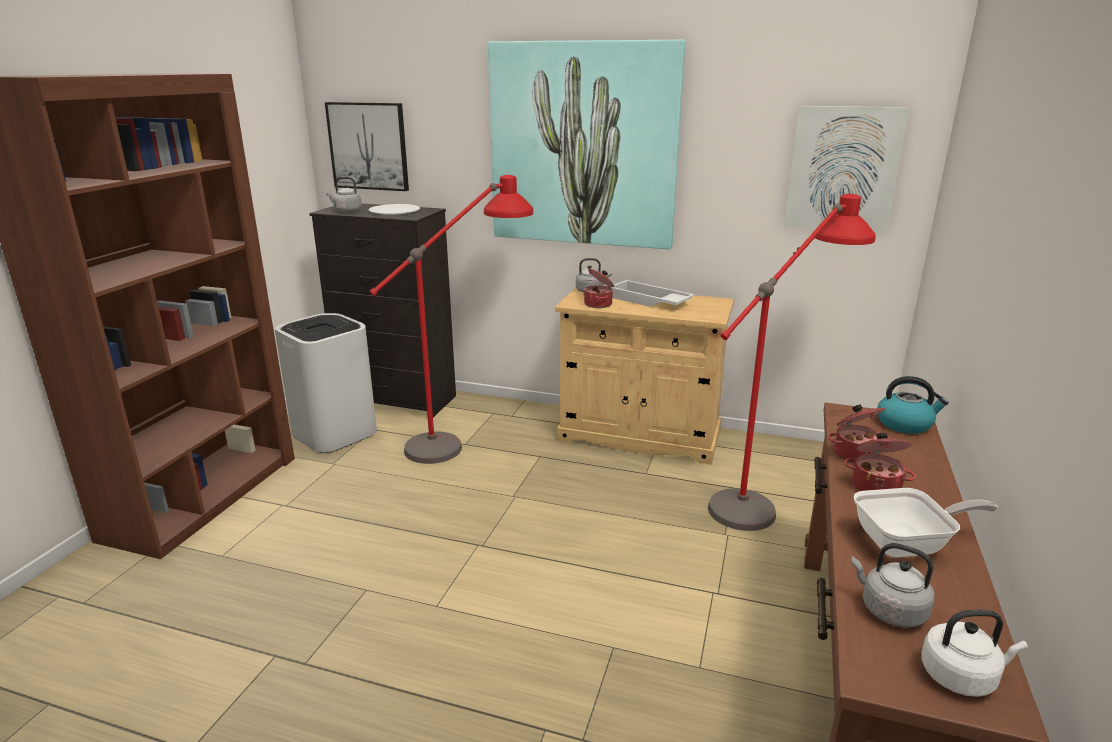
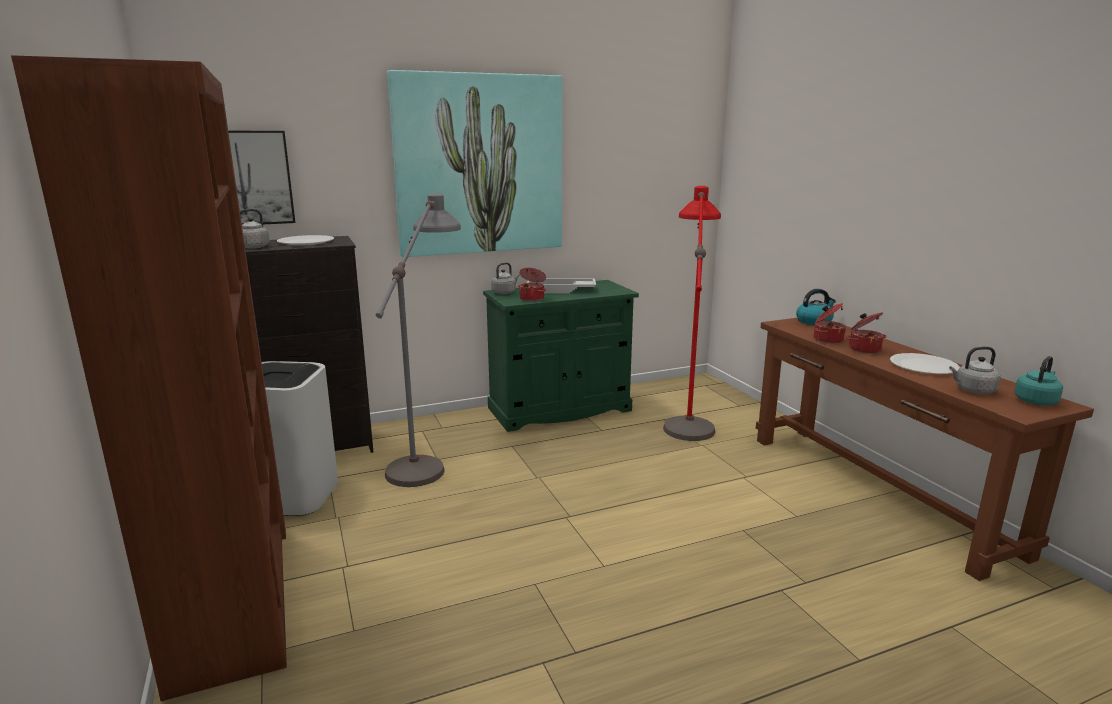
camera: 40 degrees left, 5 degrees down
(467, 436) = (429, 453): red floor lamp -> grey floor lamp
(639, 435) = (559, 409): beige cabinet -> green cabinet
(842, 169) = (668, 172): picture -> none
(908, 544) = (923, 366): frying pan -> white plate
(961, 676) = (1036, 401): white kettle -> turquoise kettle

